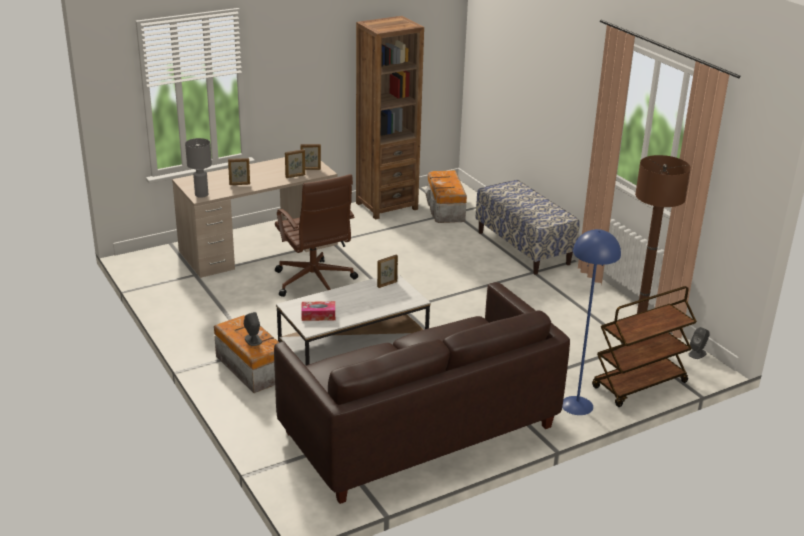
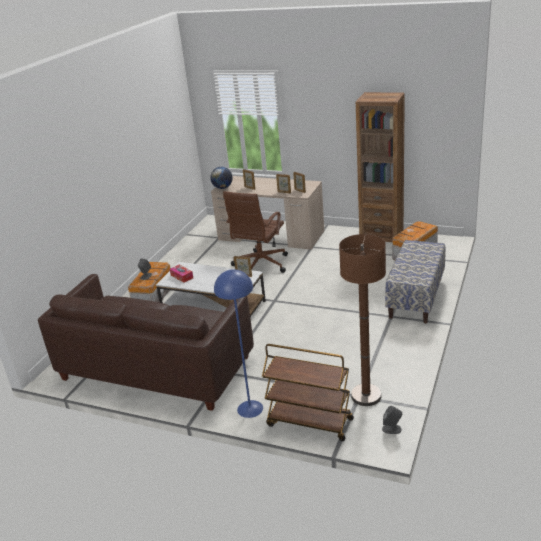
camera: 55 degrees right, 0 degrees up
(202, 195) = (222, 188): grey table lamp -> globe

